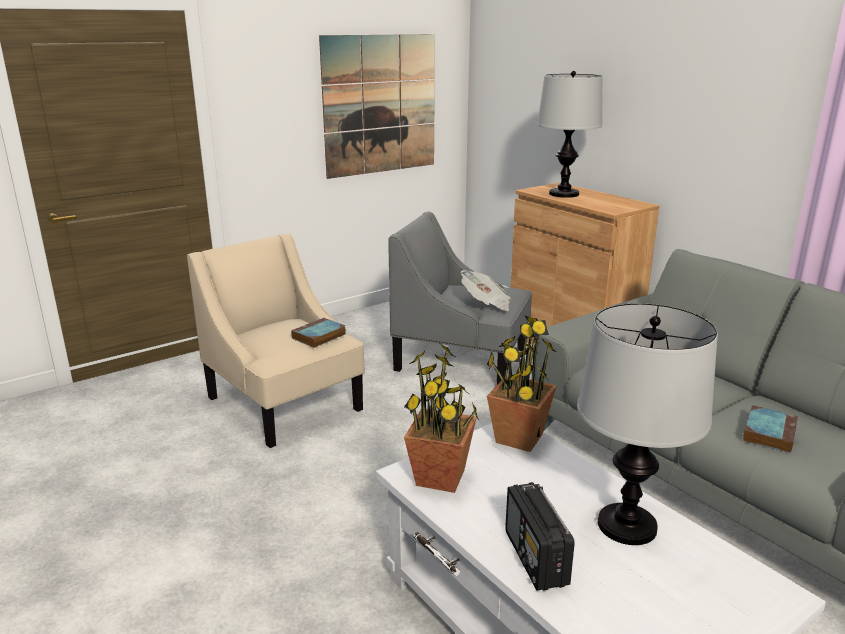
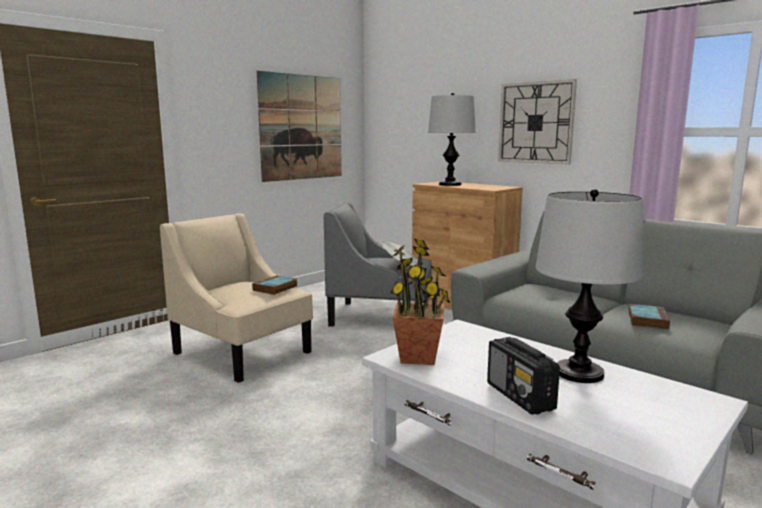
camera: 10 degrees left, 10 degrees down
(519, 439) = (468, 332): potted plant -> none
(684, 119) = (536, 122): none -> wall clock

